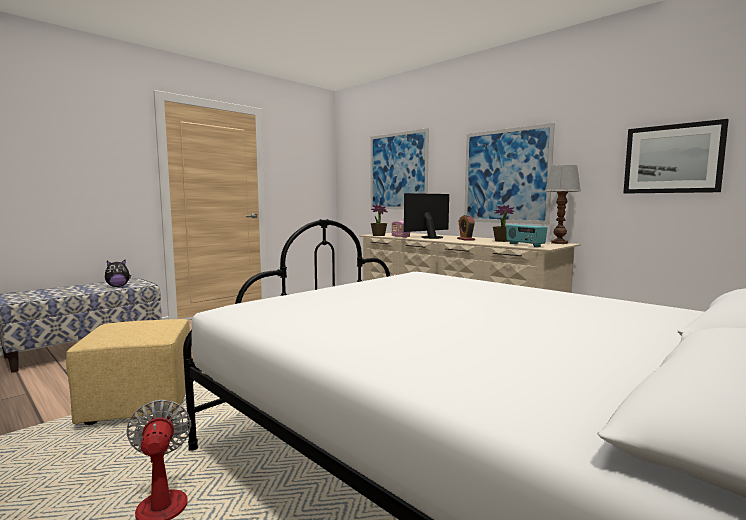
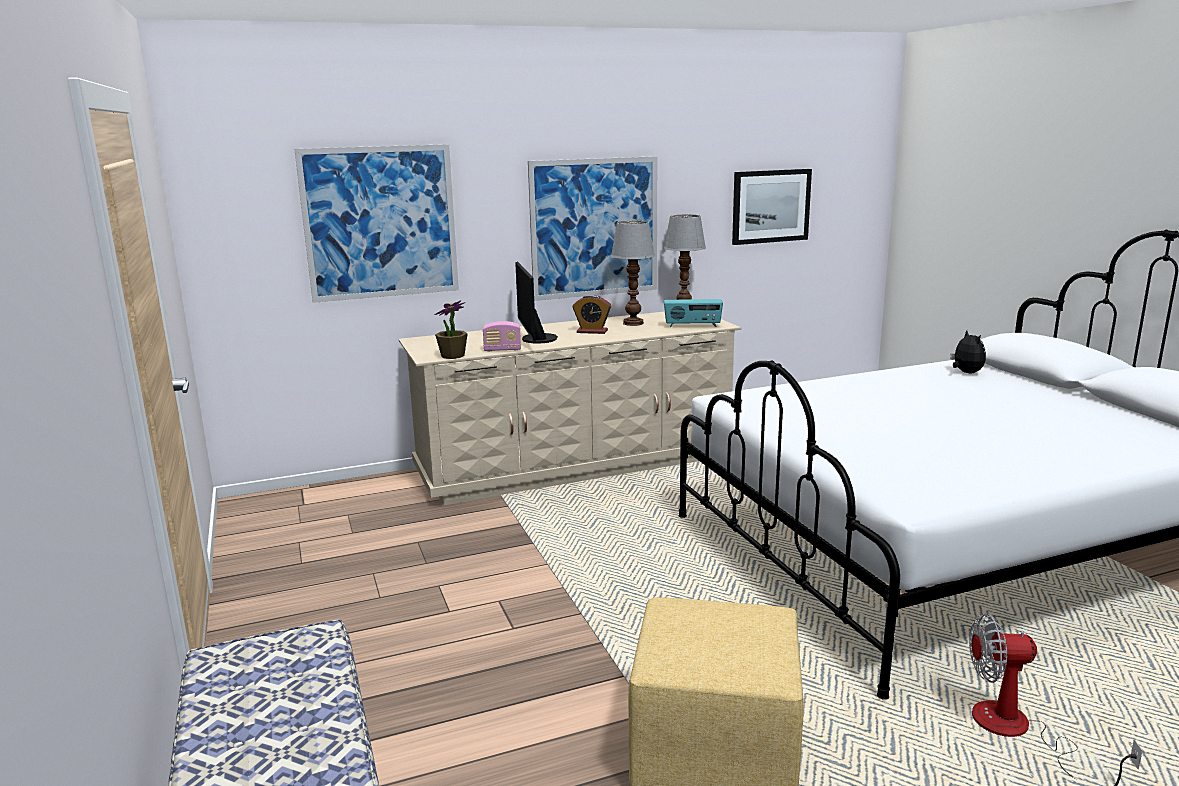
camera: 65 degrees left, 10 degrees up
(118, 286) = (294, 674): plush toy -> plush toy (965, 372)
(502, 241) = (633, 323): potted plant -> table lamp

